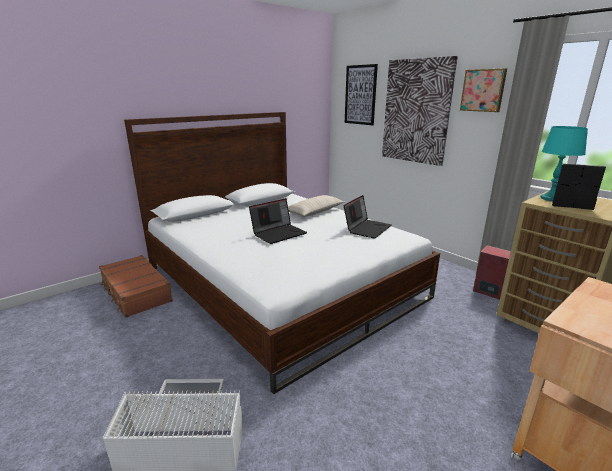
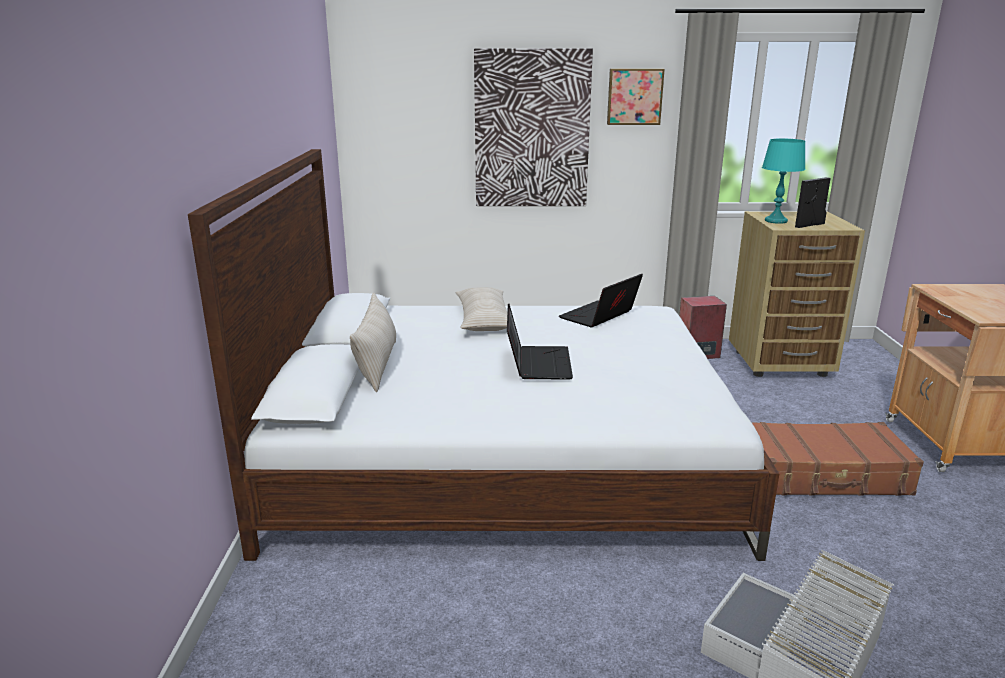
camera: 50 degrees left, 0 degrees up
(135, 293) = (327, 606): brown suitcase -> brown suitcase (824, 475)
(234, 212) = (377, 365): none -> beige pillow
(360, 95) = (412, 106): picture -> none
(367, 228) = (599, 317): laptop -> laptop turned 120 degrees counterclockwise

